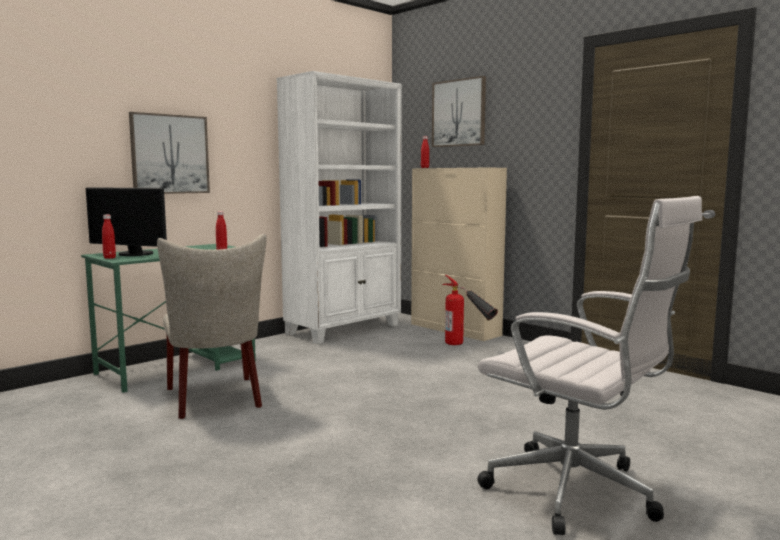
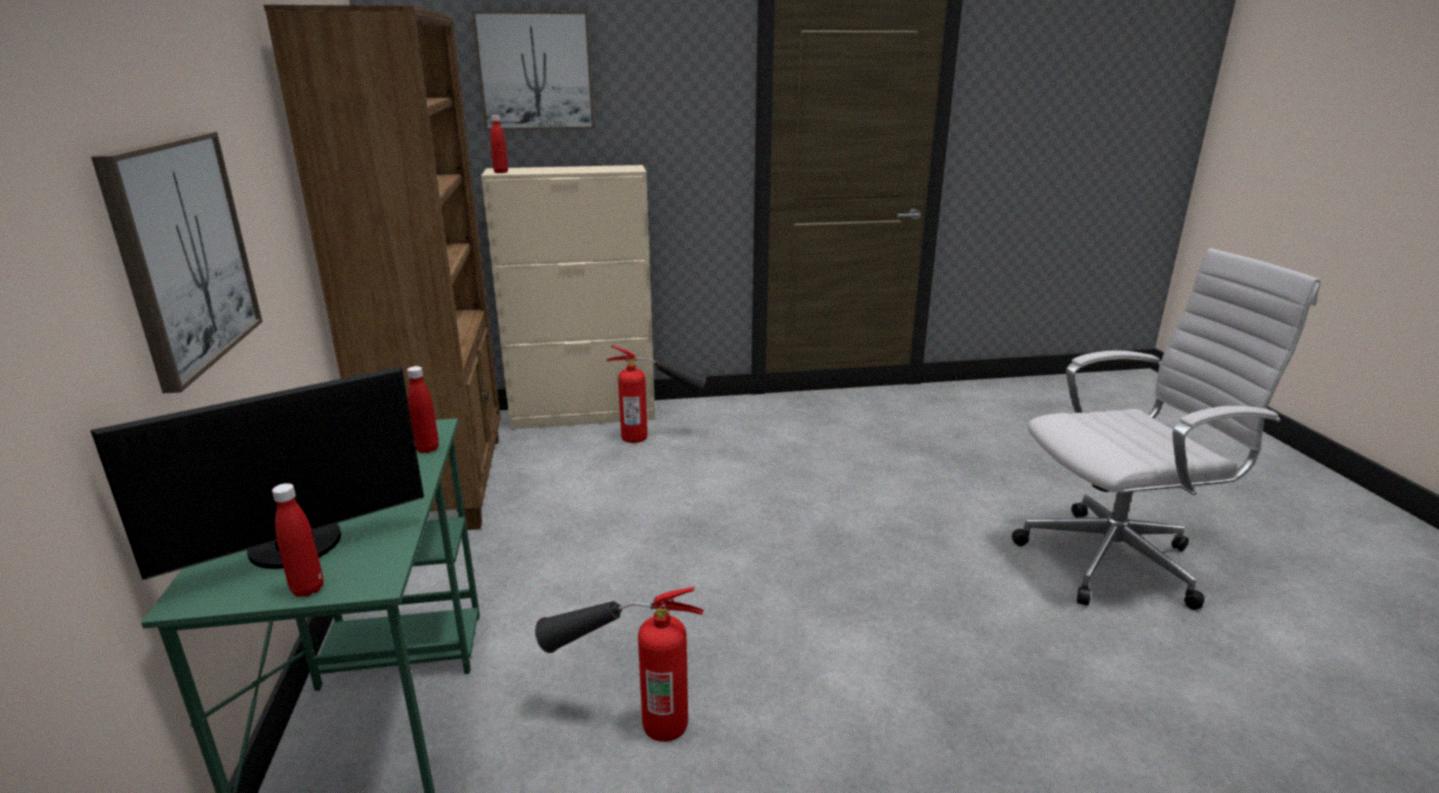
camera: 55 degrees left, 15 degrees up
(216, 399) = (624, 718): beige chair -> fire extinguisher
(344, 329) = (446, 482): white bookcase -> brown bookcase

